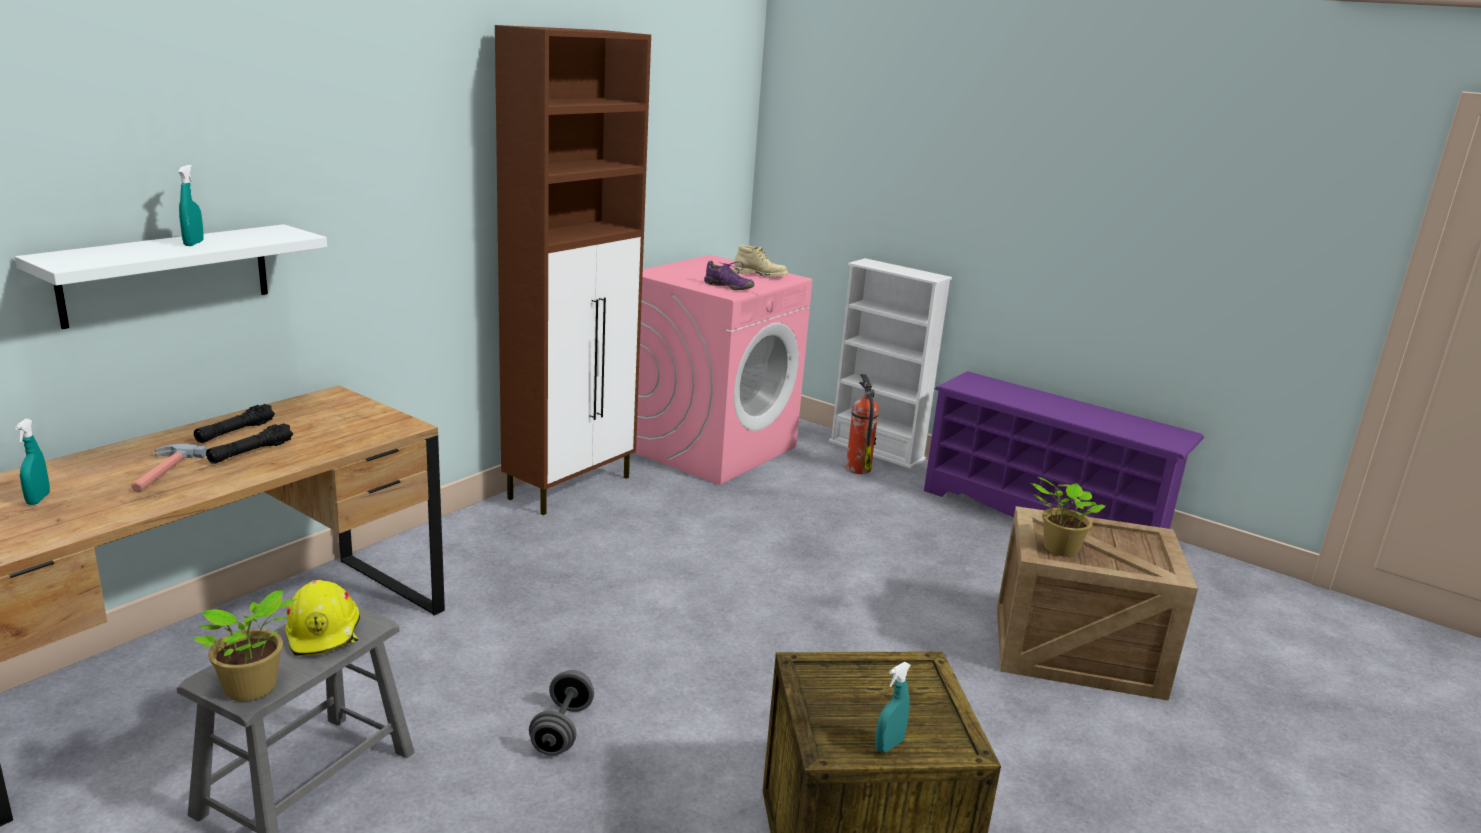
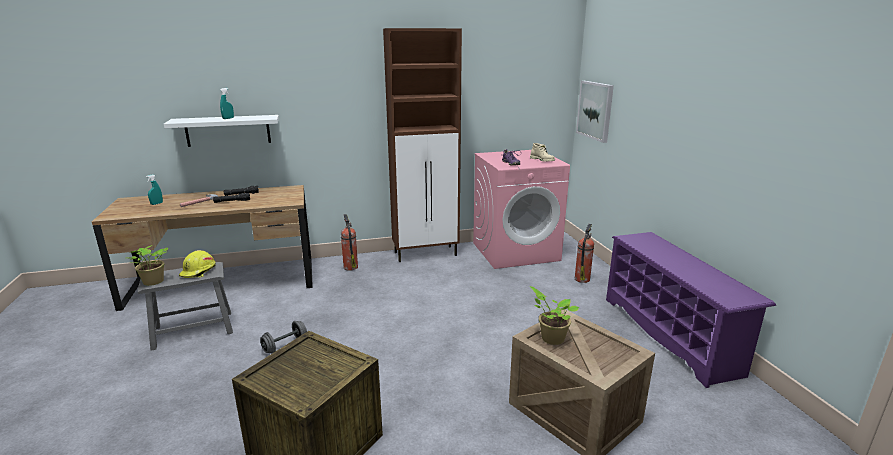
camera: 40 degrees right, 0 degrees up
(461, 549) = (350, 267): none -> fire extinguisher
(809, 181) = (595, 110): none -> picture
(876, 450) = (607, 273): white bookcase -> none
(889, 745) = (277, 385): turquoise spray bottle -> none

